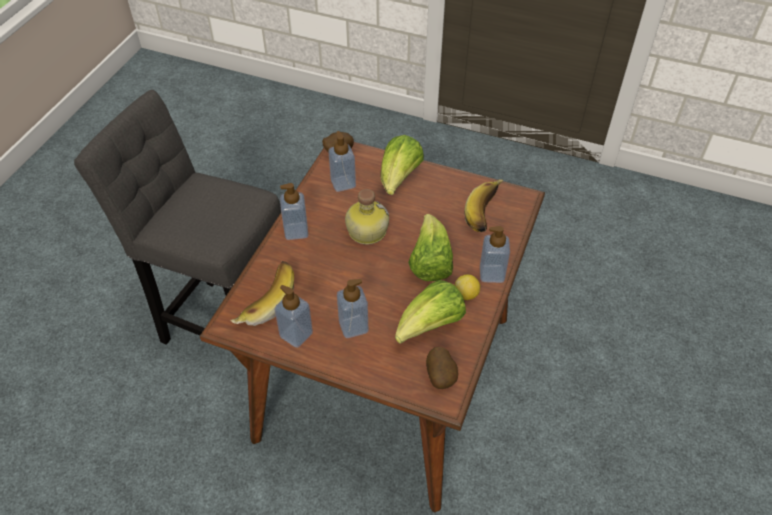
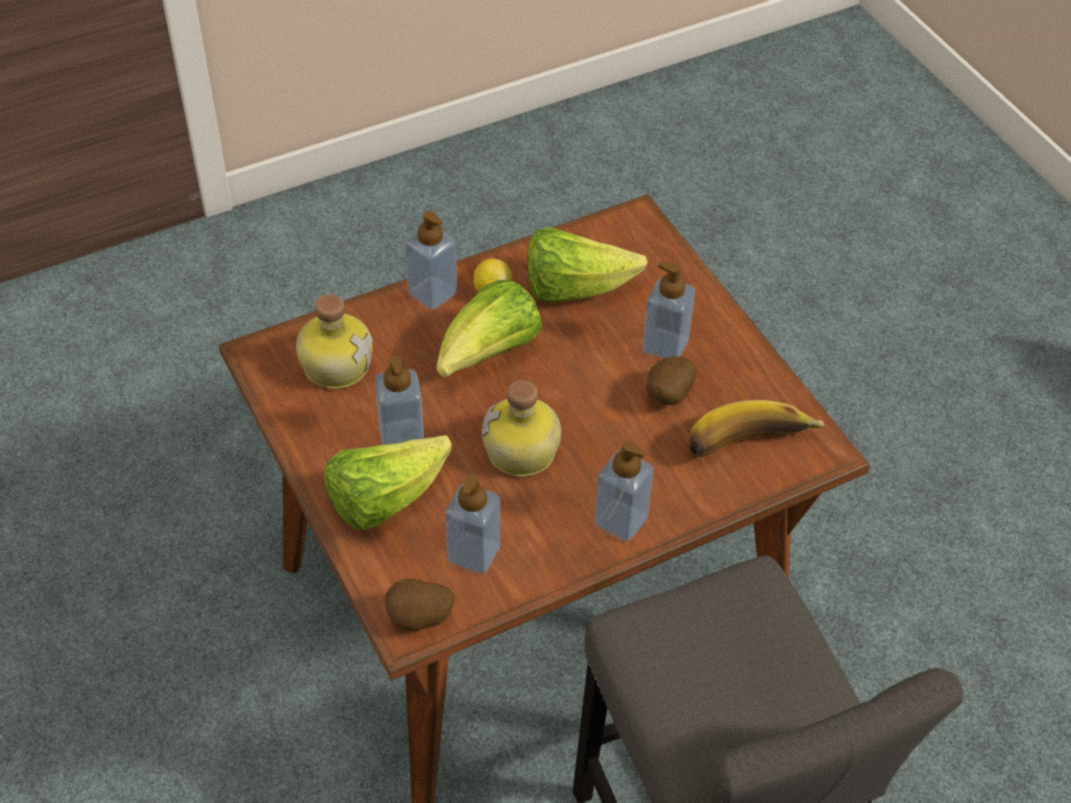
camera: 140 degrees left, 0 degrees up
(296, 334) = (744, 381): soap dispenser -> soap dispenser (401, 436)
(441, 377) = (620, 237): potato -> potato (667, 396)
(487, 214) = (336, 364): banana -> bottle

